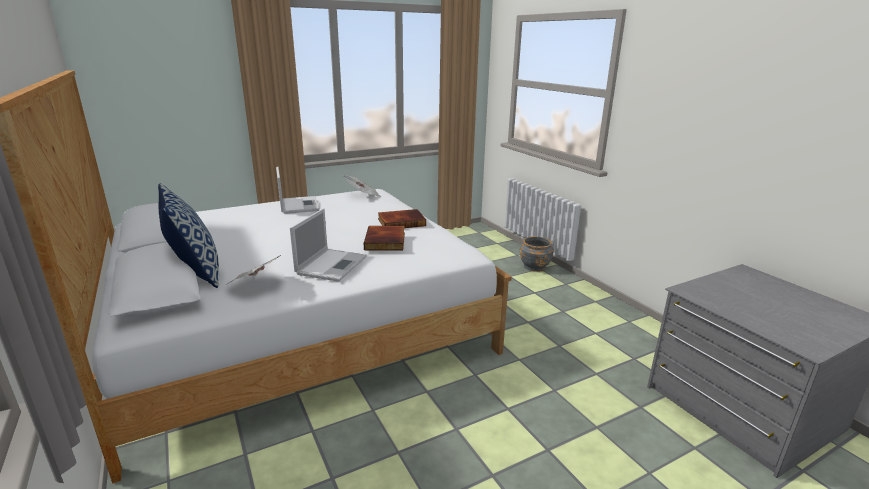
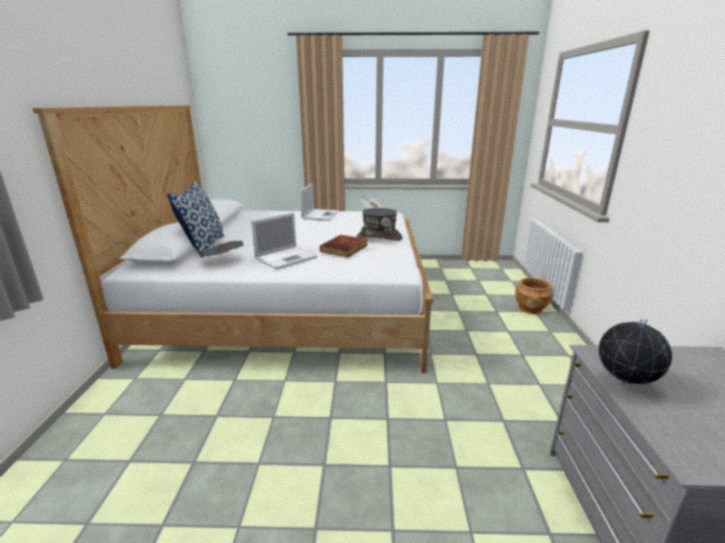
camera: 30 degrees right, 0 degrees up
(401, 222) = (379, 237): book -> grey hat
(534, 266) = (530, 308): grey planter -> brown planter
(727, 308) = (624, 384): none -> globe

